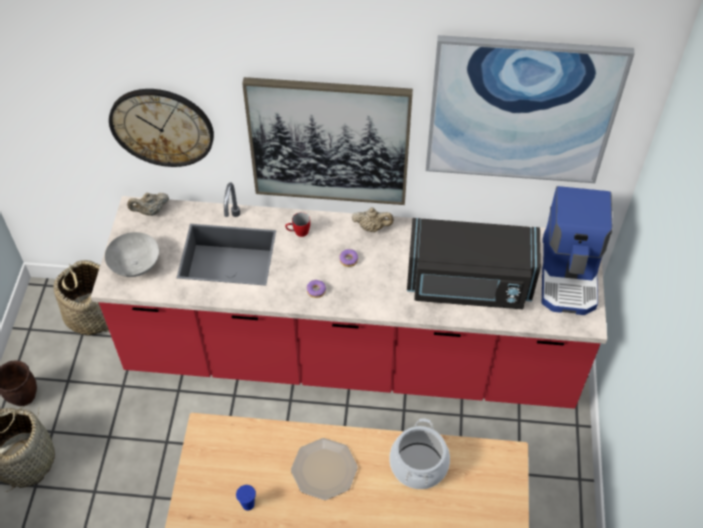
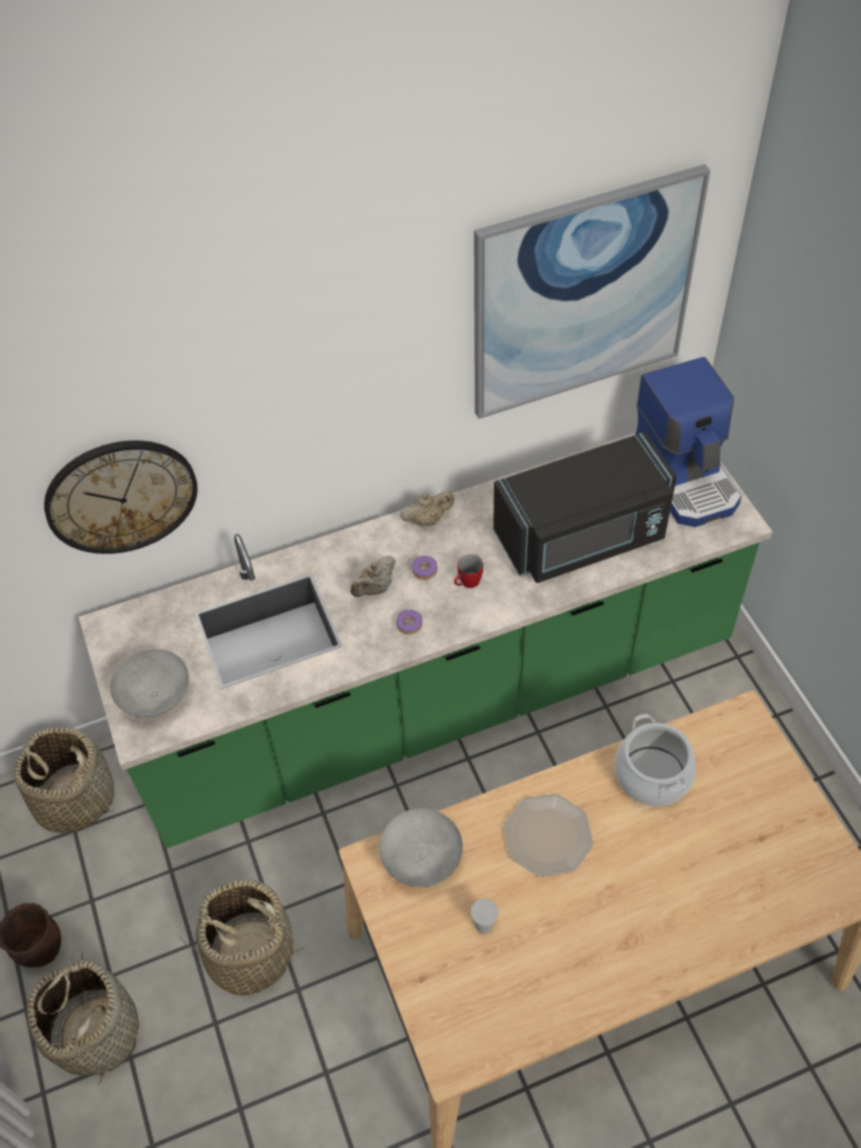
camera: 25 degrees left, 0 degrees up
(139, 459) = (250, 953): none -> basket
(151, 211) = (132, 620): beige teapot -> beige teapot (375, 588)
(235, 444) = (421, 860): none -> grey bowl
(248, 504) = (484, 925): blue cup -> white cup
(298, 232) = (341, 564): red mug -> red mug (467, 583)
(329, 141) = (350, 428): picture -> none
(351, 355) = (437, 696): red counter -> green counter

